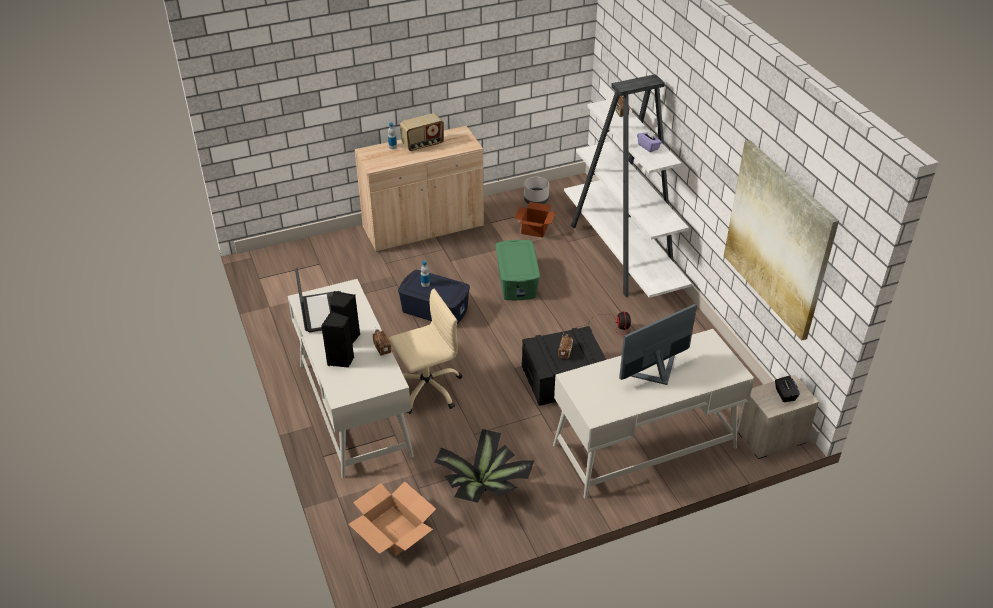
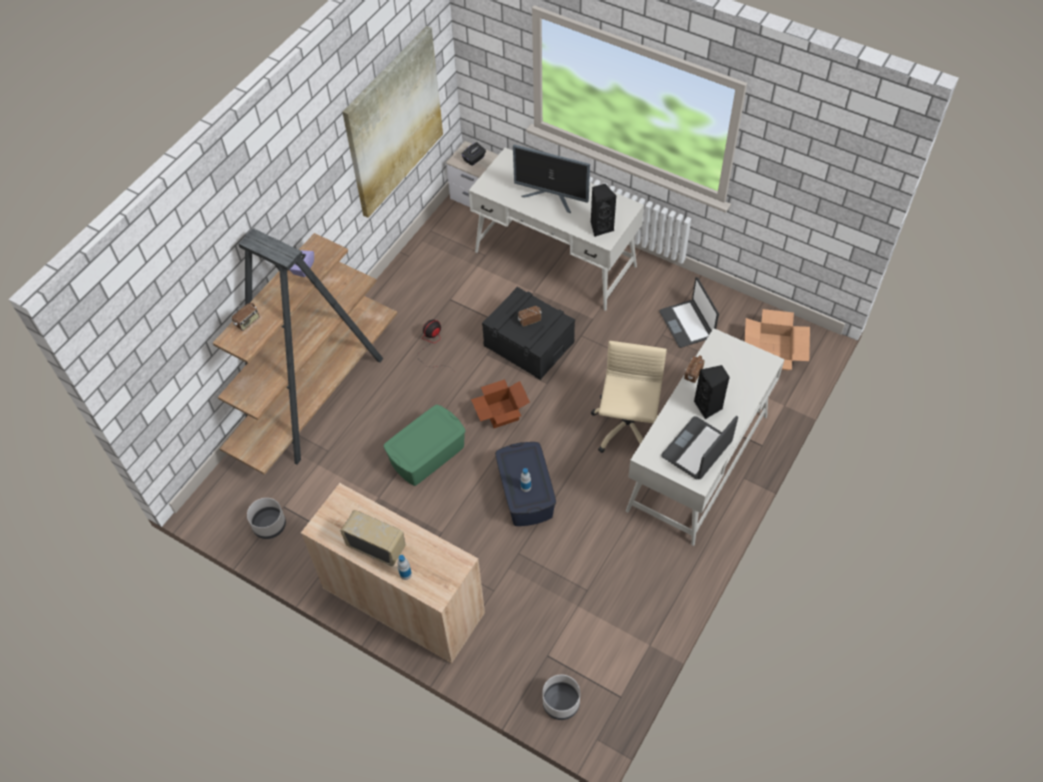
camera: 125 degrees left, 15 degrees up
(288, 255) = (560, 702): none -> grey planter
(341, 360) = (733, 391): black speaker -> black speaker (601, 227)
(427, 388) = (627, 428): beige office chair -> beige office chair turned 75 degrees clockwise
(484, 490) = (687, 324): potted plant -> laptop
(535, 229) = (326, 492): cardboard box -> cardboard box (500, 413)
(622, 255) = (317, 394): white bookcase -> brown bookcase

